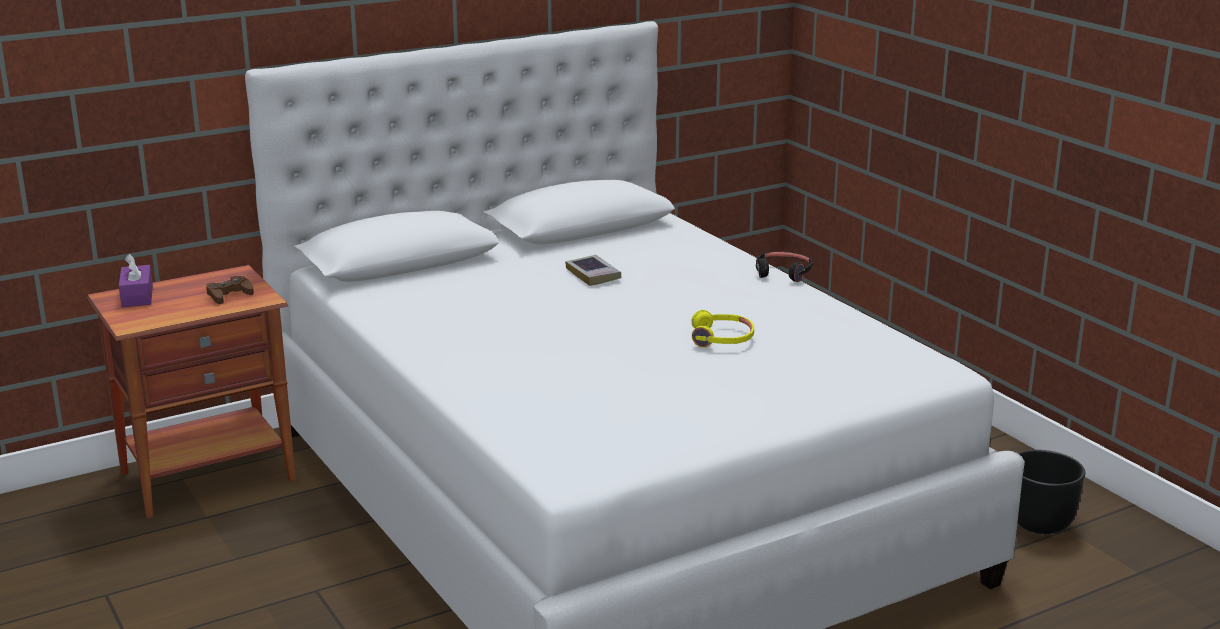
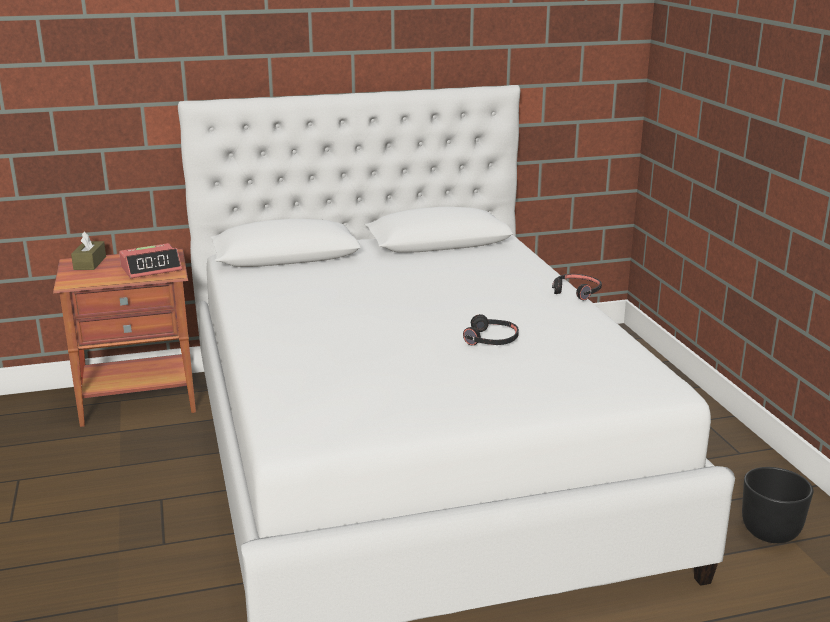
camera: 15 degrees right, 0 degrees up
(137, 296) = (90, 263): purple tissue box -> brown tissue box
(229, 295) = (151, 268): brown game controller -> alarm clock
(593, 274) = (422, 279): book -> none
(722, 338) = (491, 340): yellow headphones -> black headphones

